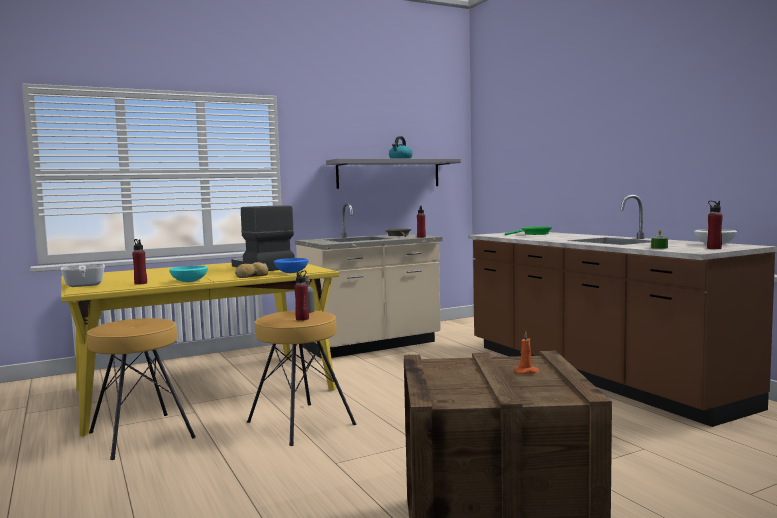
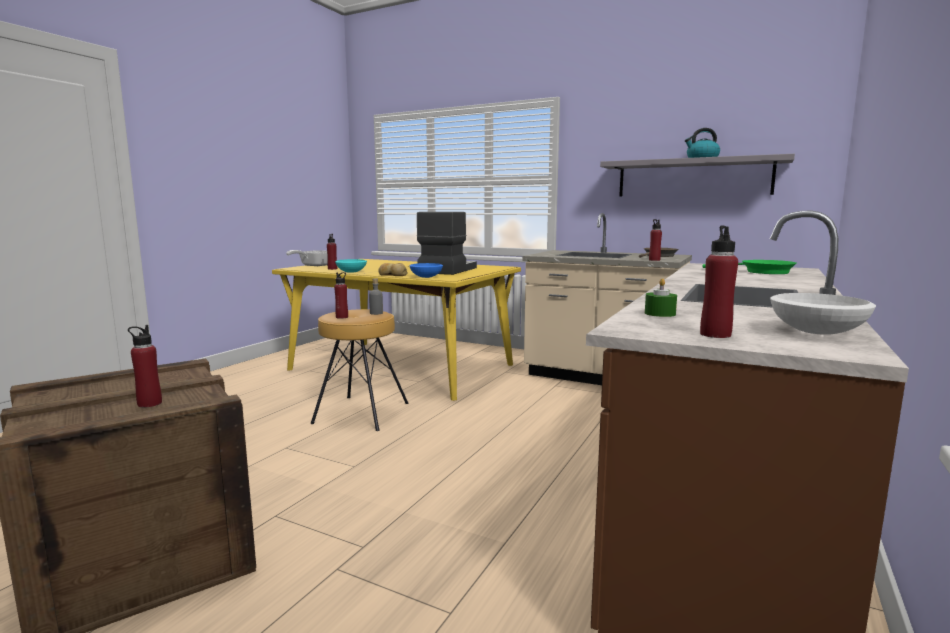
camera: 55 degrees right, 5 degrees up
(140, 435) = (299, 381): brown stool -> none
(527, 371) = (149, 403): orange candle -> red bottle

